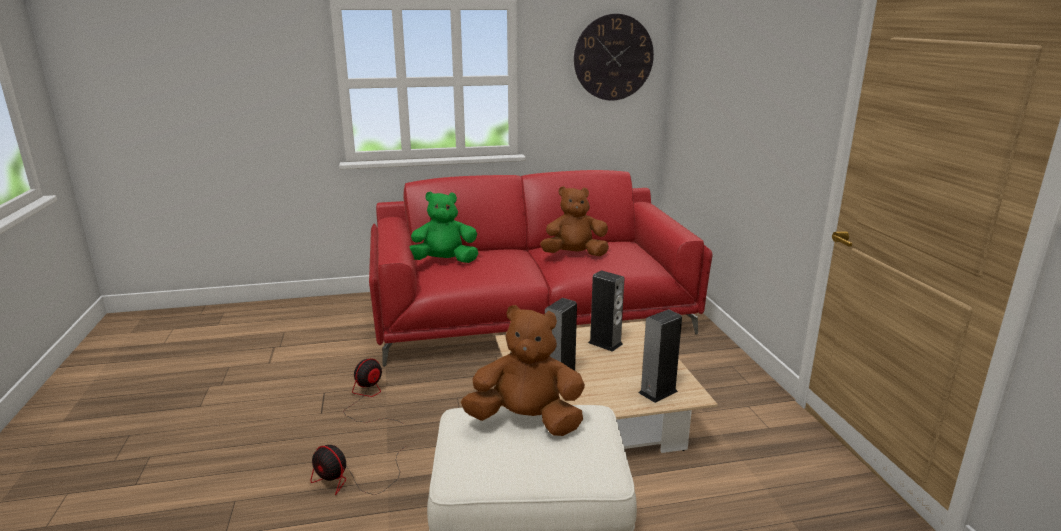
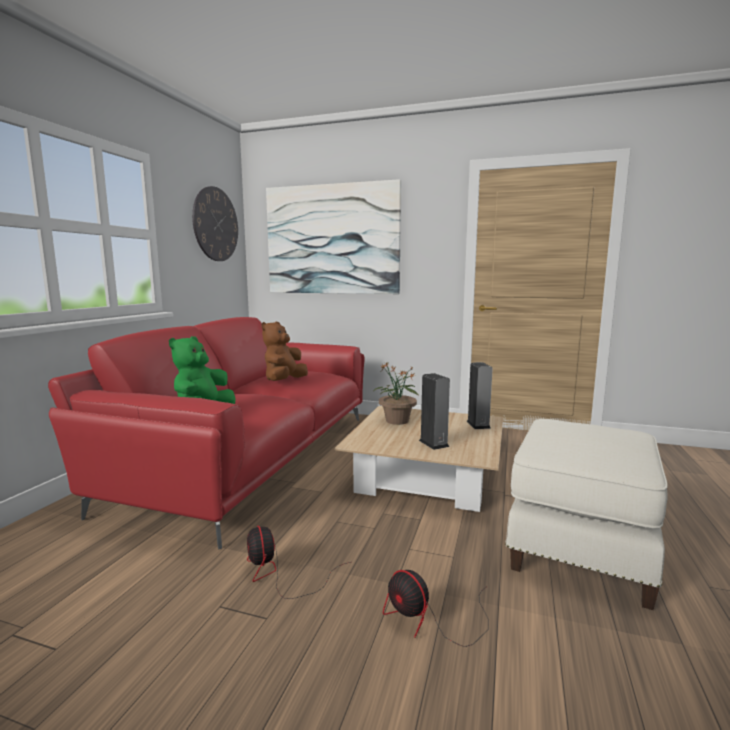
camera: 60 degrees left, 10 degrees down
(351, 480) = (430, 620): fan -> fan turned 75 degrees clockwise
(526, 421) = (560, 436): brown plush toy -> none
(605, 343) = (397, 421): speaker -> potted plant
(725, 85) = (332, 240): none -> picture

